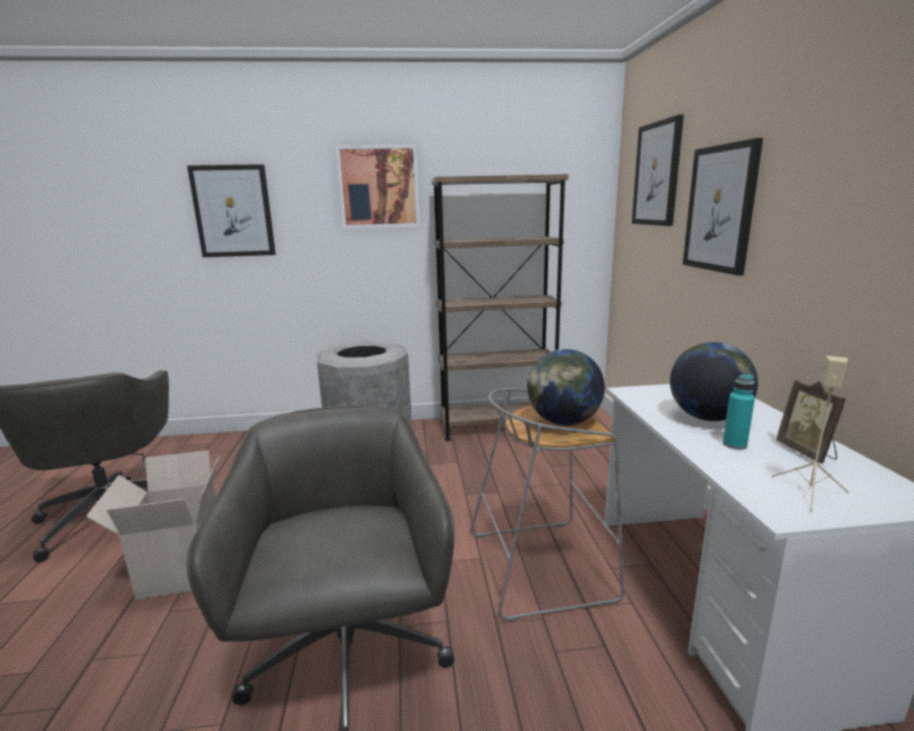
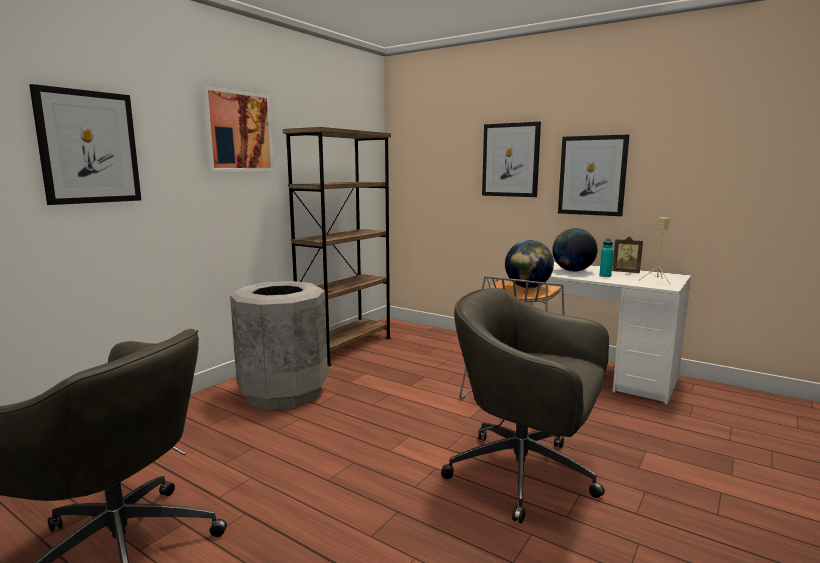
camera: 50 degrees left, 5 degrees down
(180, 568) = (311, 519): cardboard box -> none
(657, 174) = (440, 138): picture -> picture (592, 175)

